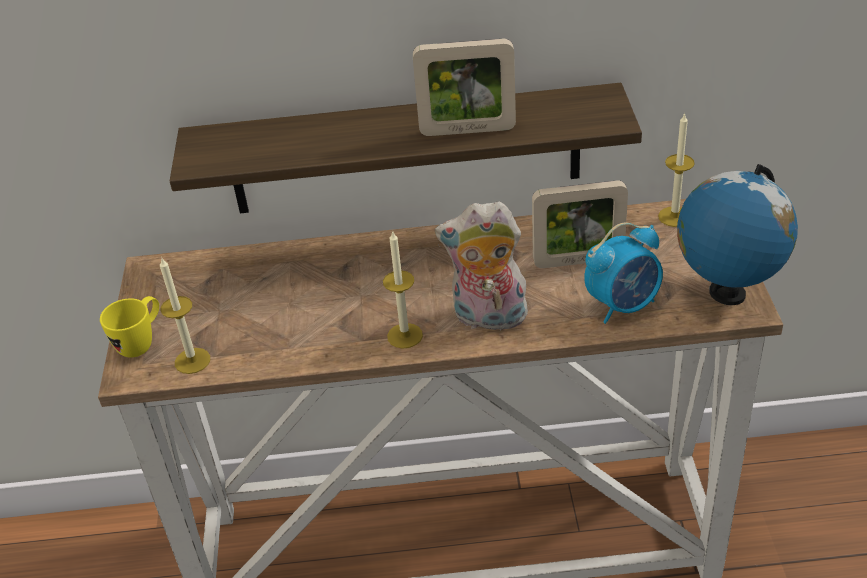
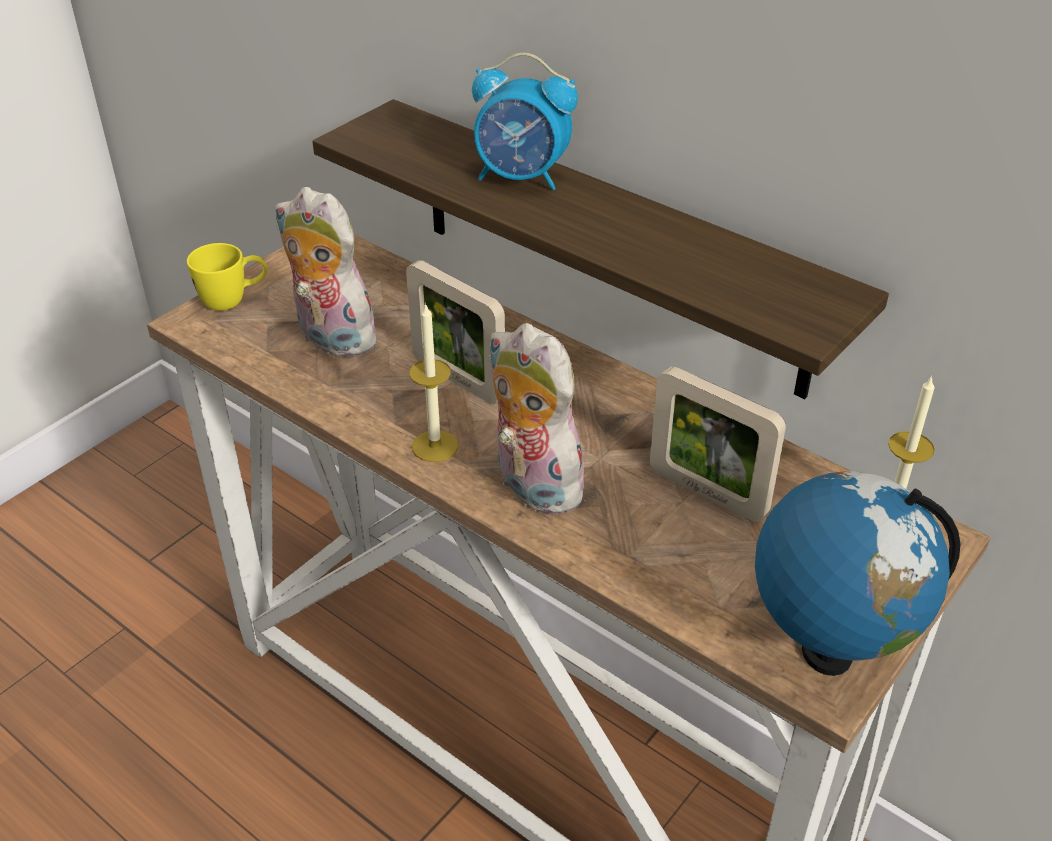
camera: 40 degrees right, 0 degrees up
(192, 361) = (246, 343): candle -> none
(246, 322) = (330, 338): none -> plush toy
(467, 130) = (632, 245): picture frame -> picture frame (458, 379)
(623, 305) = (687, 574): alarm clock -> alarm clock (522, 177)

